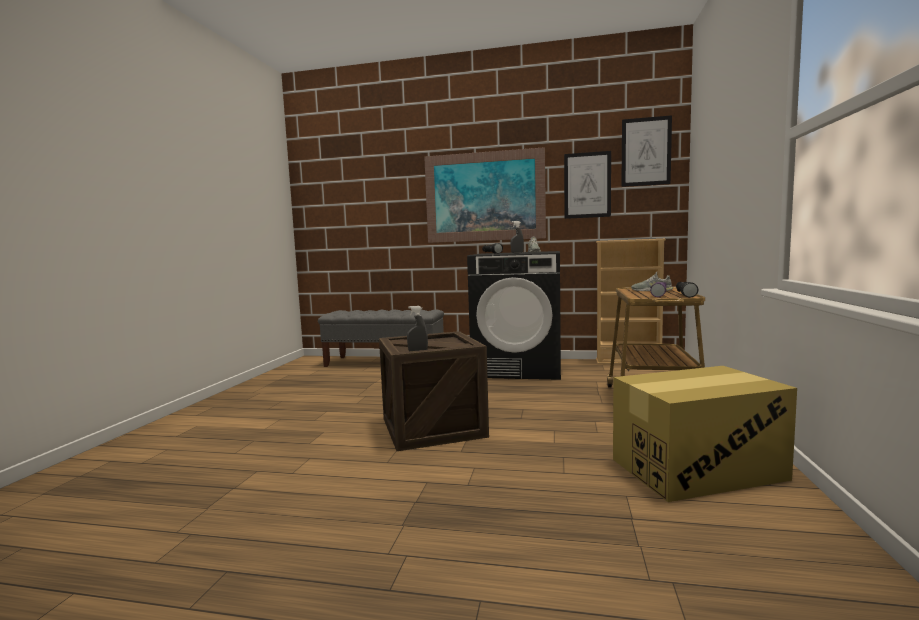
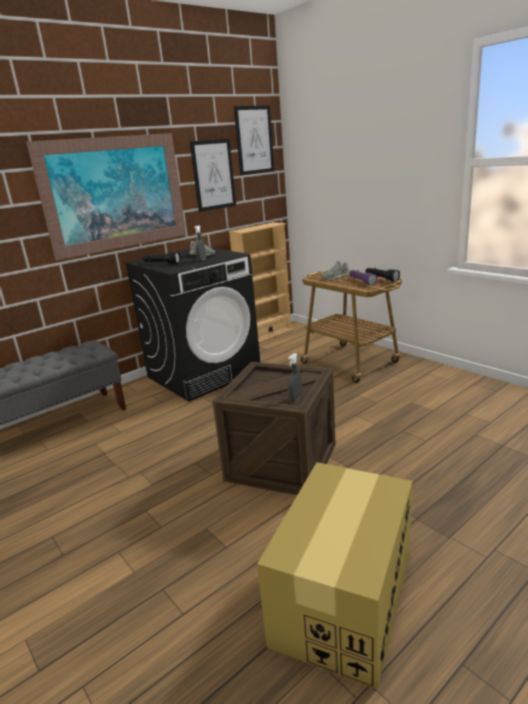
camera: 50 degrees left, 15 degrees up
(696, 469) = (461, 399): cardboard box -> cardboard box (343, 599)

